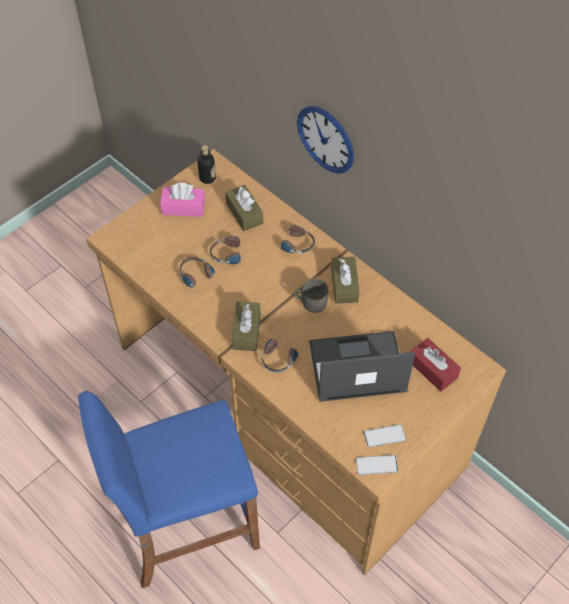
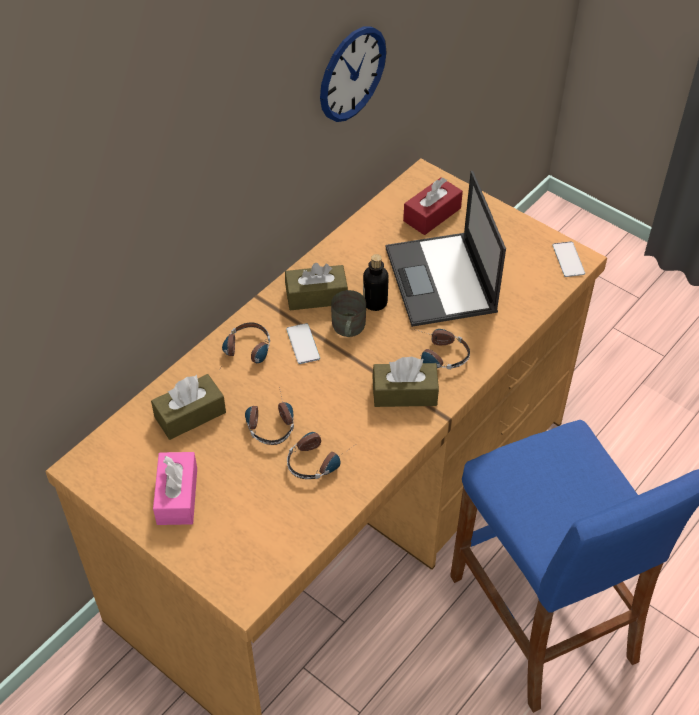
camera: 95 degrees left, 5 degrees down
(207, 178) = (113, 470): bottle -> bottle (375, 302)
(326, 139) = (187, 201): wall clock -> wall clock (352, 74)
(384, 436) = (529, 254): phone -> phone (303, 344)

